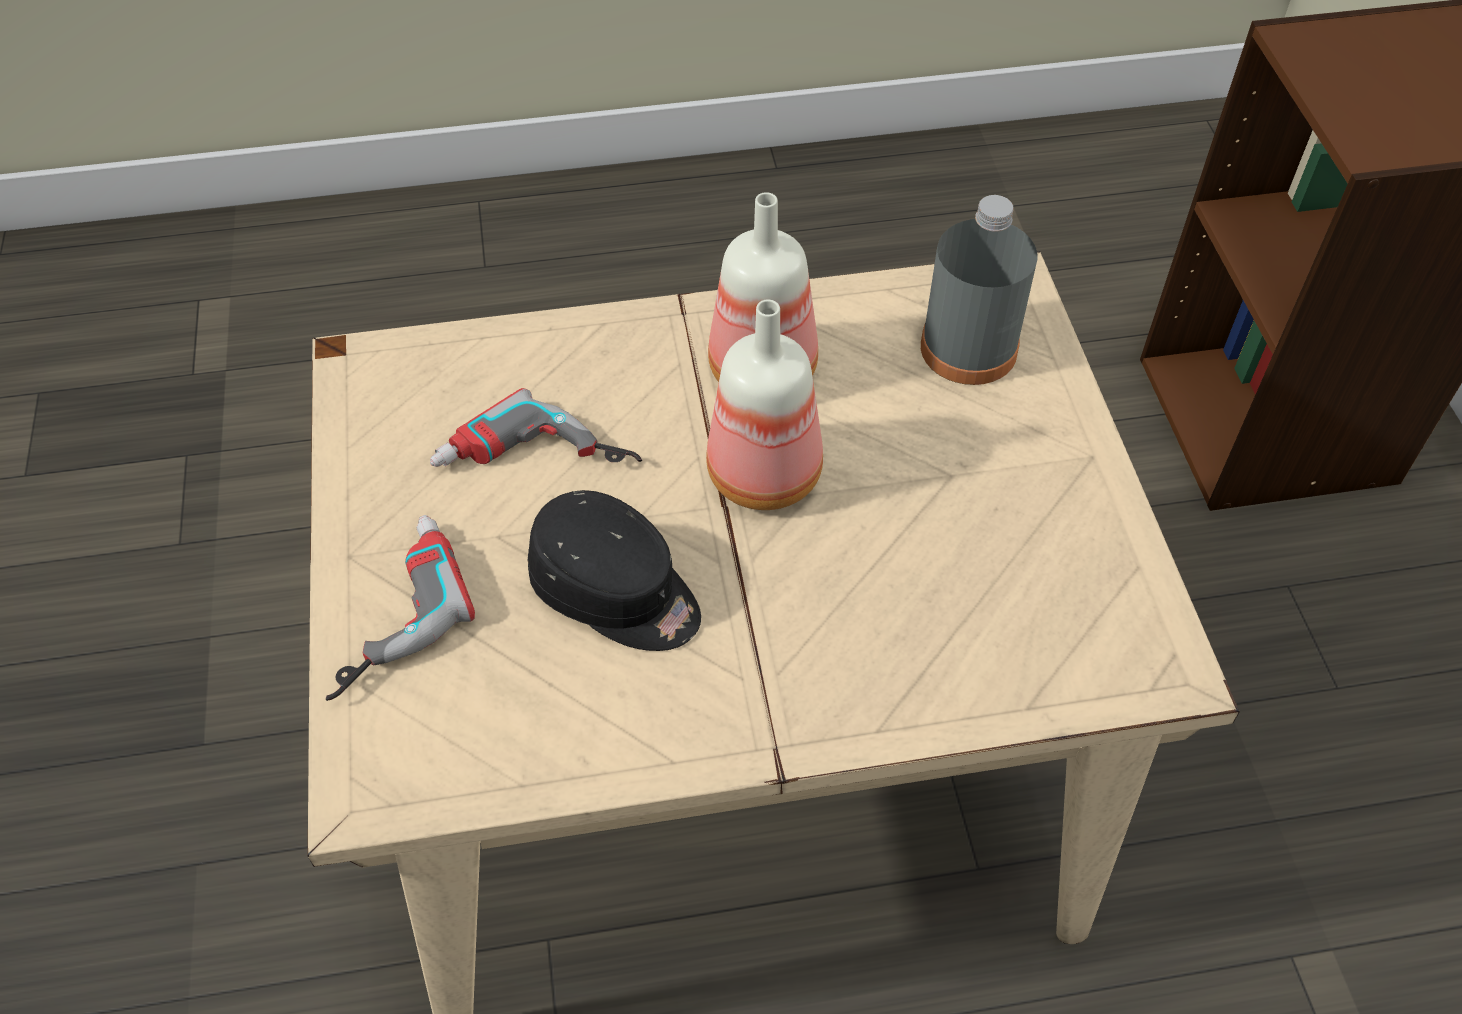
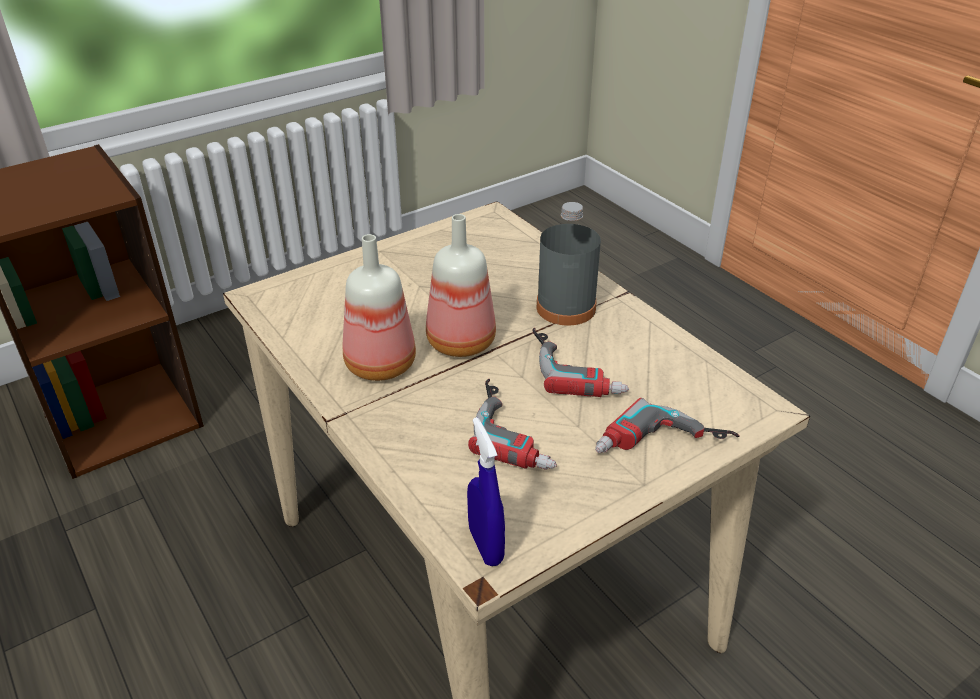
camera: 115 degrees left, 15 degrees down
(380, 369) = (485, 546): none -> blue spray bottle
(617, 594) = (577, 367): black cap -> power drill
(968, 348) = (321, 299): grey bottle -> grey bottle (566, 307)

